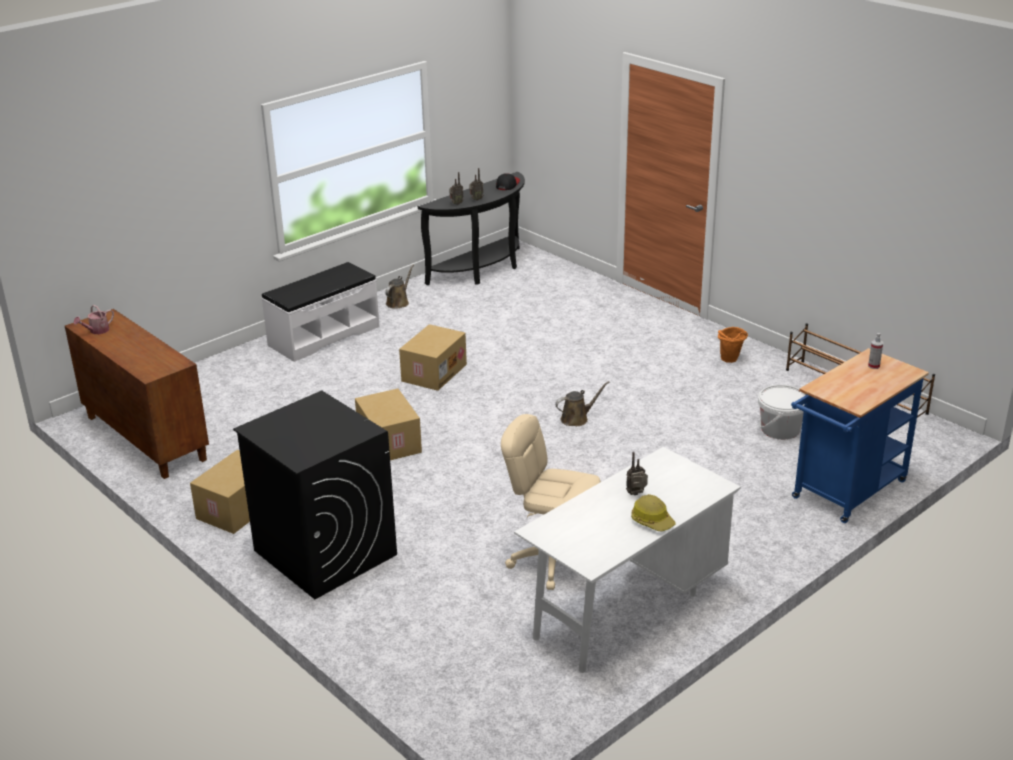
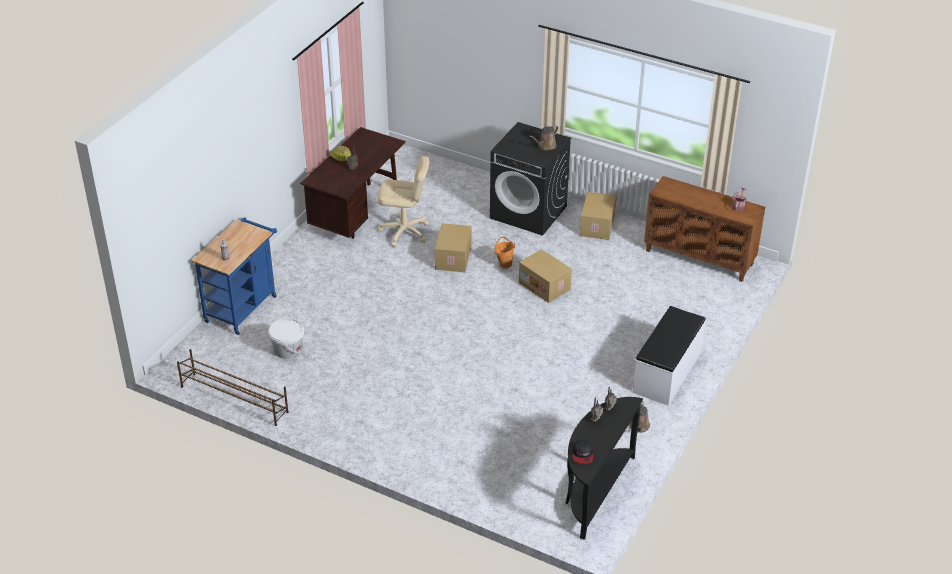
camera: 160 degrees right, 10 degrees up
(433, 372) = (555, 352): cardboard box -> cardboard box (454, 258)
(577, 418) = (431, 330): brown watering can -> brown watering can (545, 146)
(626, 610) = (356, 214): white desk -> brown desk
(730, 360) = (333, 413): orange bucket -> orange bucket (504, 264)

